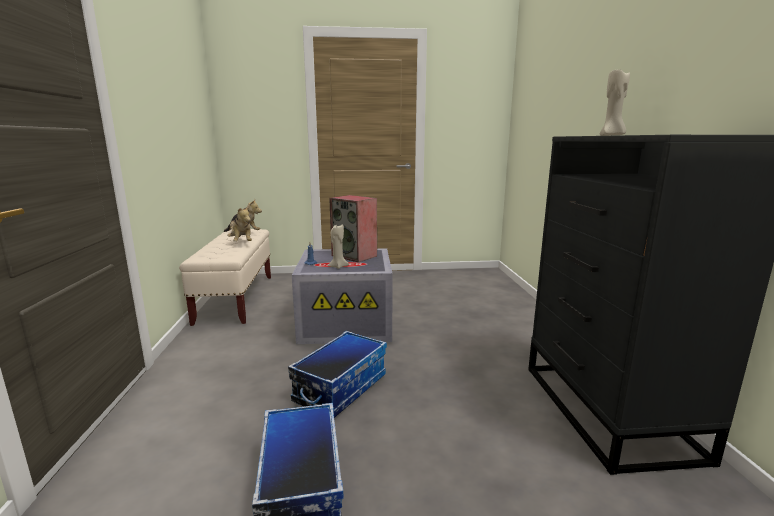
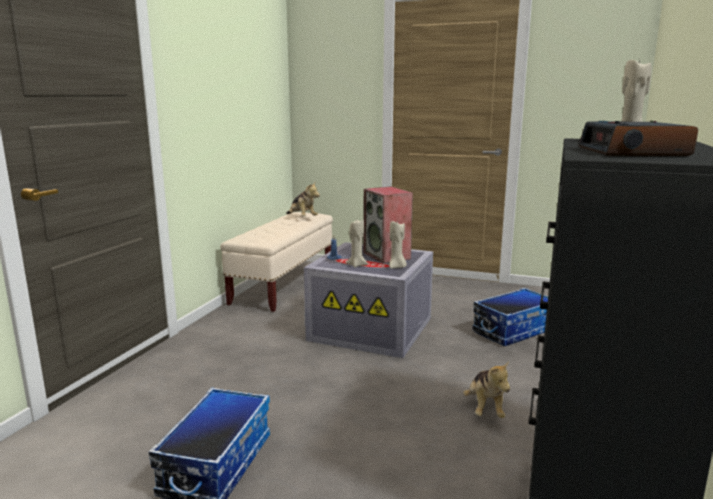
camera: 25 degrees right, 0 degrees up
(242, 243) = (290, 228): plush toy -> plush toy (484, 409)
(340, 388) = (314, 391): storage box -> storage box (513, 330)
(373, 264) = (397, 267): none -> beige candle
(668, 134) = (633, 152): none -> alarm clock

